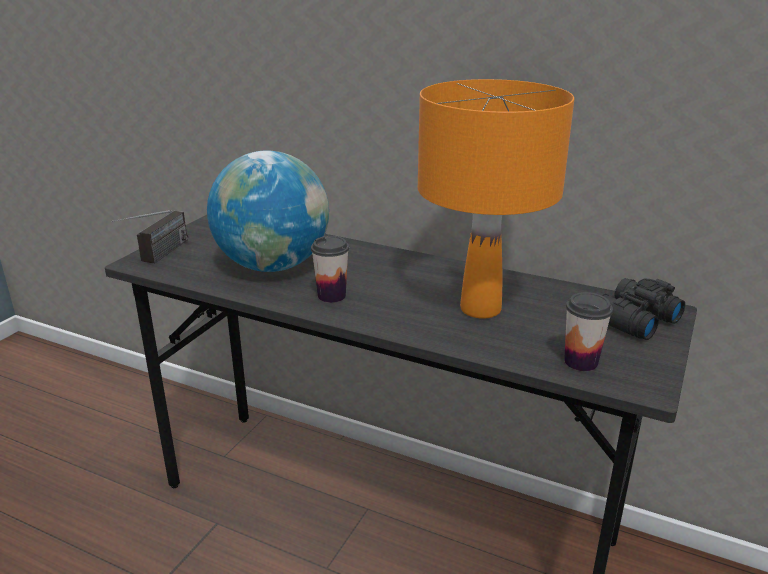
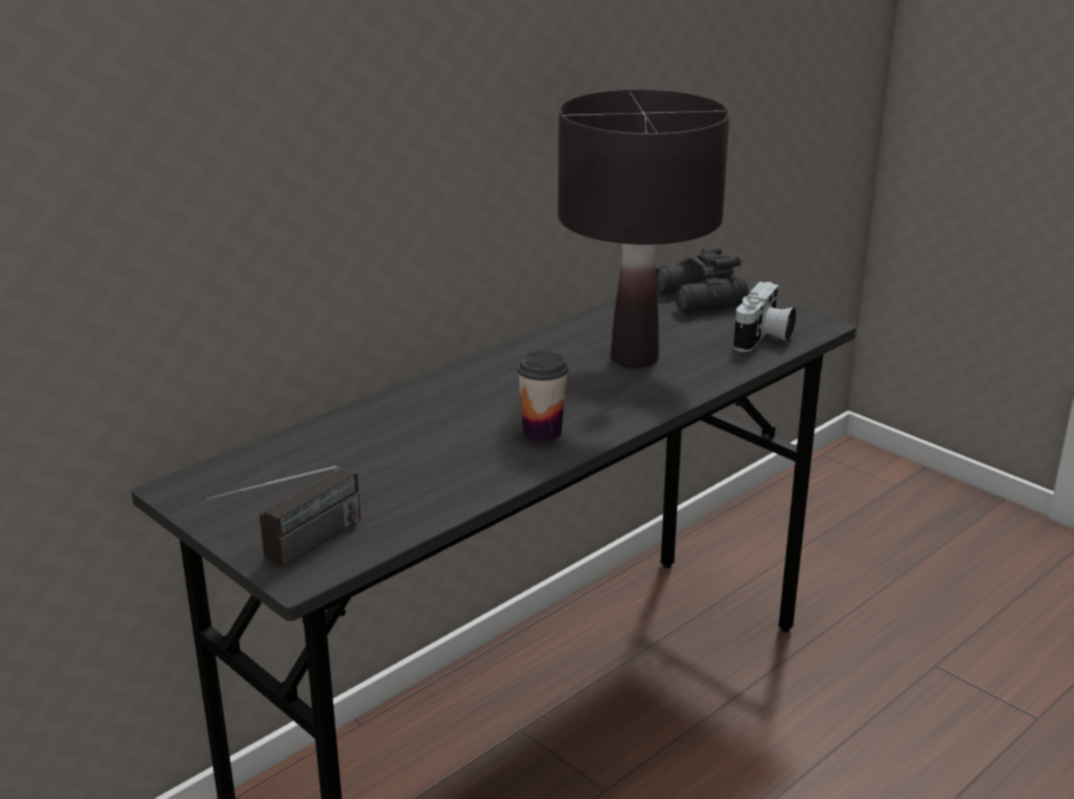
camera: 70 degrees left, 0 degrees up
(157, 257) = (294, 552): radio -> radio turned 90 degrees clockwise
(273, 266) = (416, 460): globe -> none
(480, 309) = (634, 358): orange table lamp -> black table lamp
(581, 362) = (764, 339): cup -> camera

